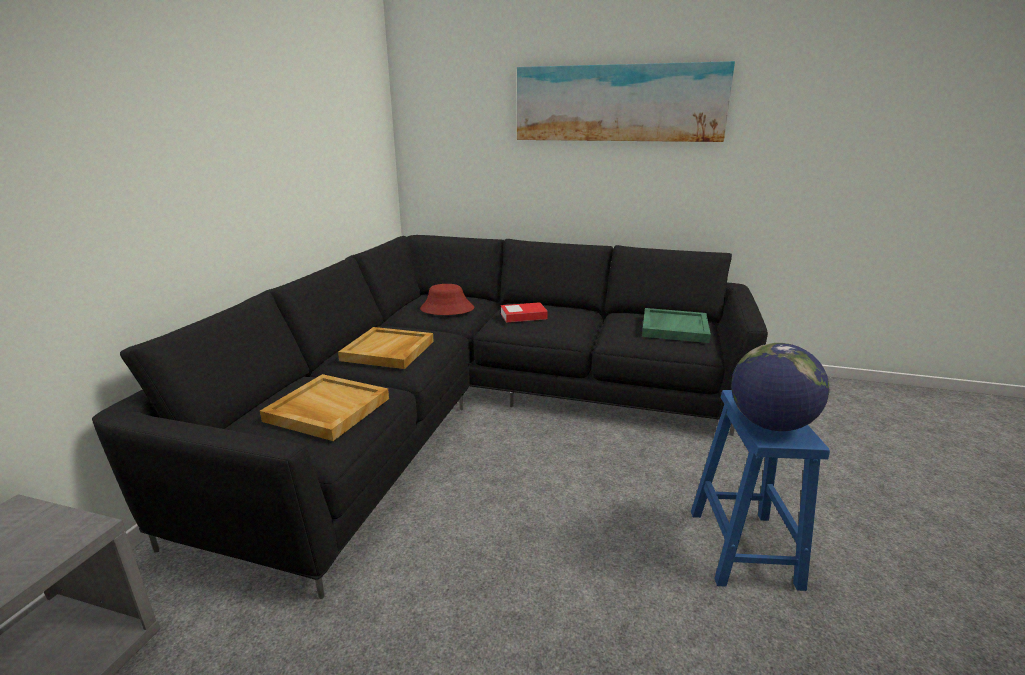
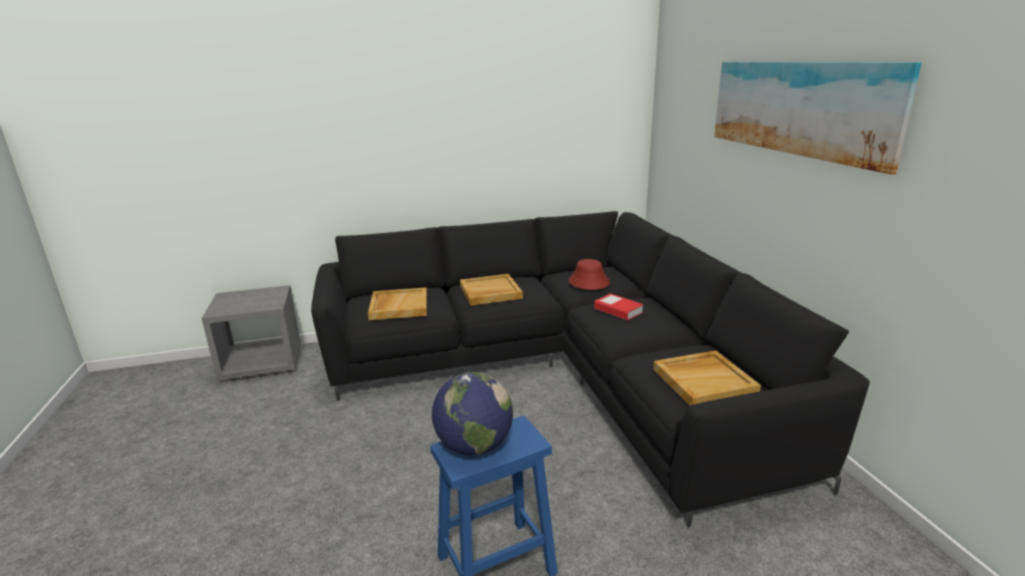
camera: 60 degrees right, 0 degrees up
(674, 328) = (704, 381): green tray -> beige tray

